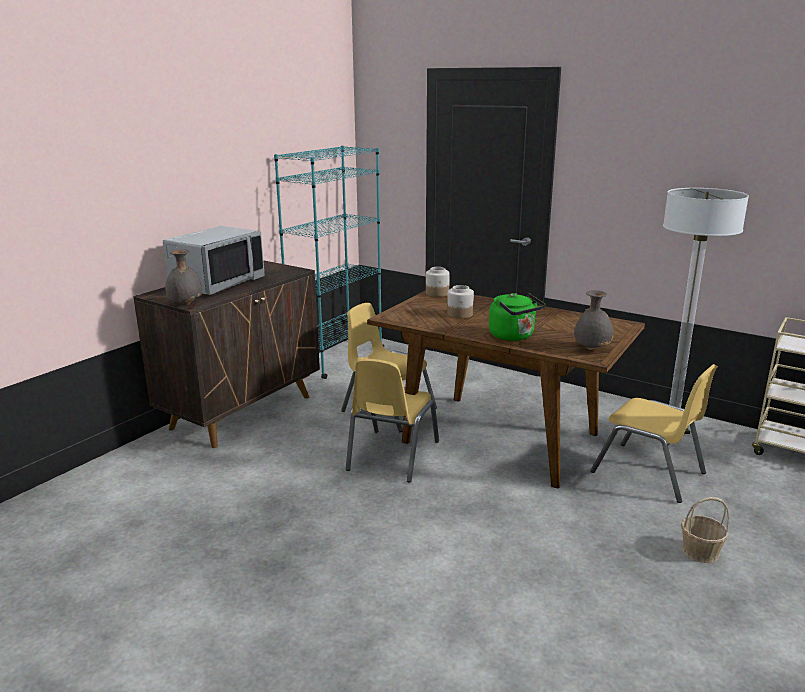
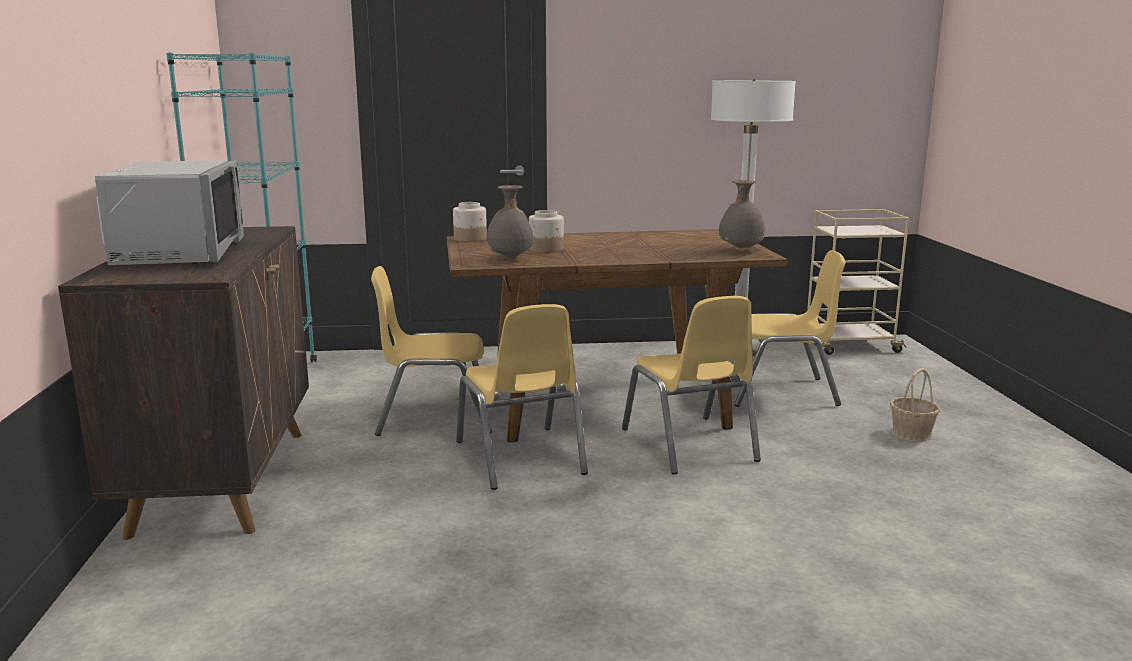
camera: 40 degrees left, 5 degrees down
(185, 304) = (196, 277): grey vase -> grey vase (510, 259)
(506, 488) = (689, 445): none -> yellow chair
(514, 336) = (650, 255): green kettle -> none

